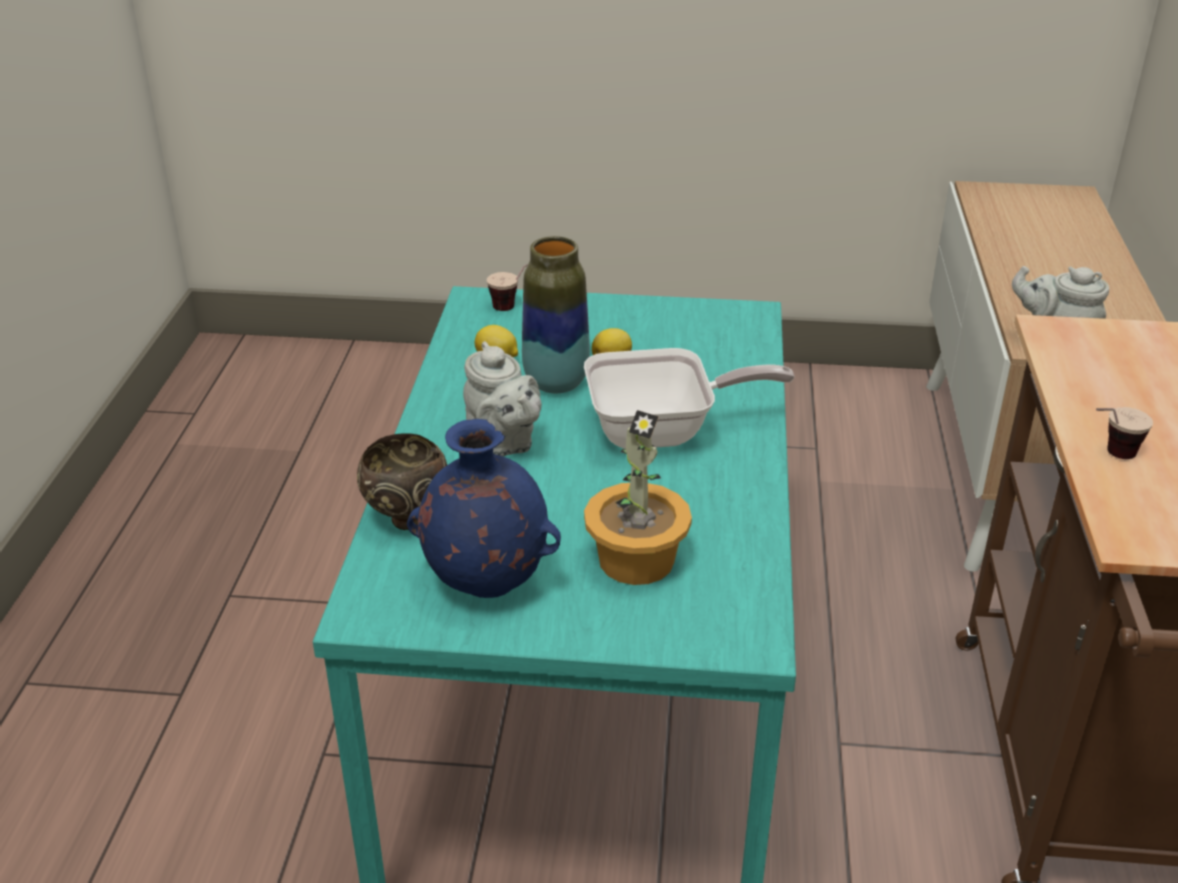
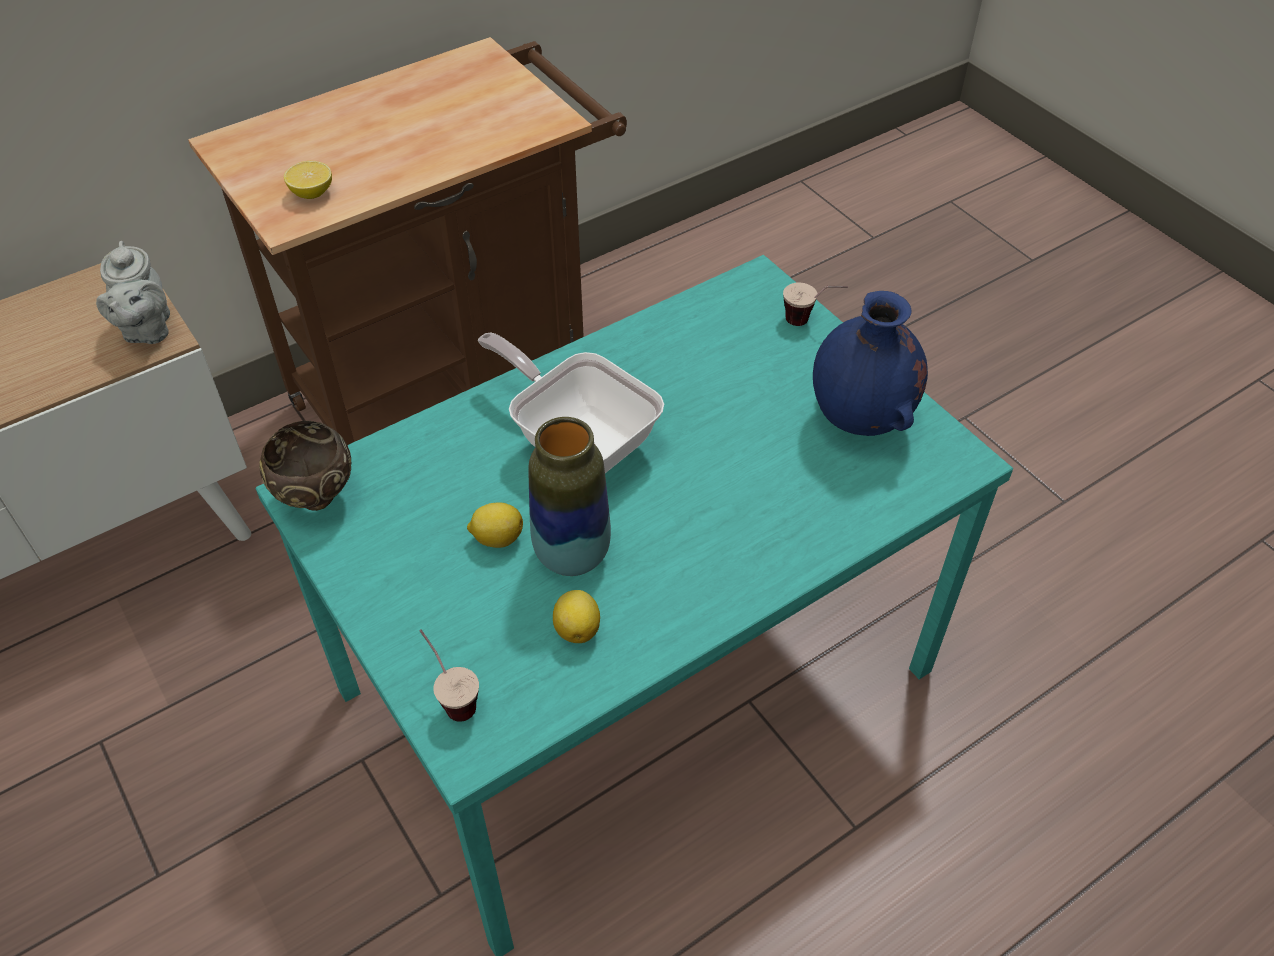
camera: 130 degrees left, 15 degrees up
(406, 519) = (855, 514): brown bowl -> brown bowl (317, 500)
(503, 443) = (700, 526): grey teapot -> none
(637, 559) = (746, 365): potted plant -> none
(1092, 353) = (312, 193): none -> lemon
(1109, 457) = (466, 149): cup -> cup (810, 322)

